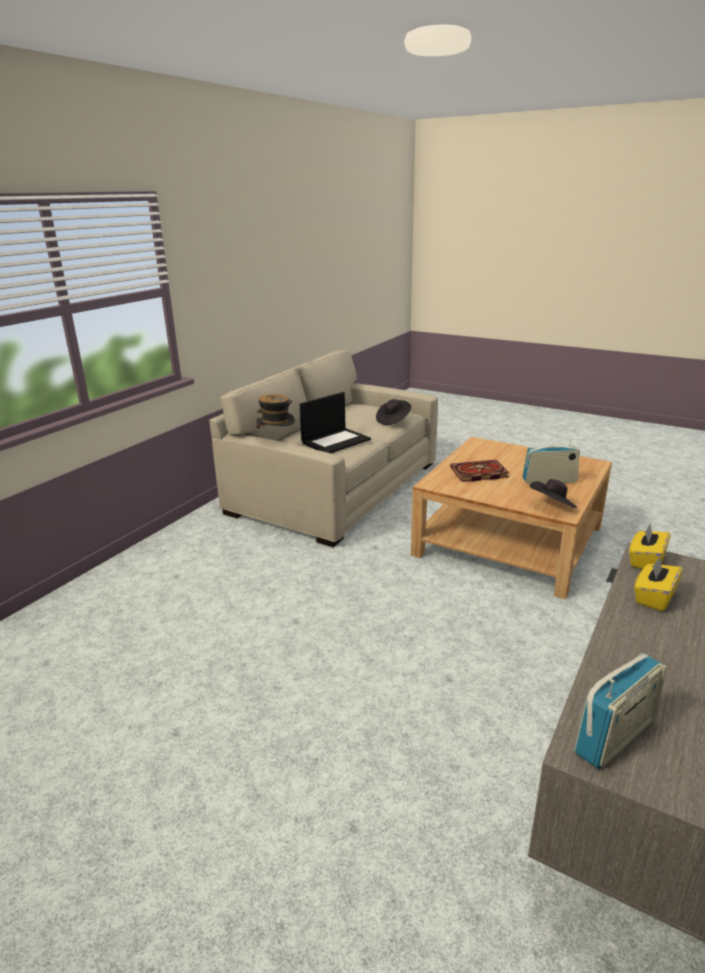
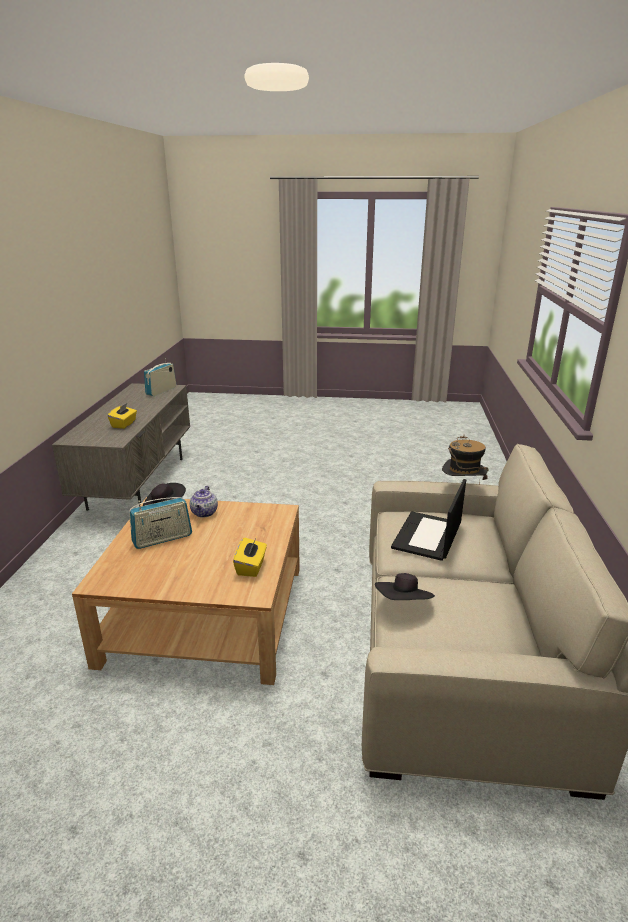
camera: 155 degrees right, 0 degrees up
(478, 473) = (240, 534): book -> none
(509, 494) = (204, 513): none -> teapot
(645, 561) = (118, 439): yellow tissue box -> yellow tissue box (251, 567)

